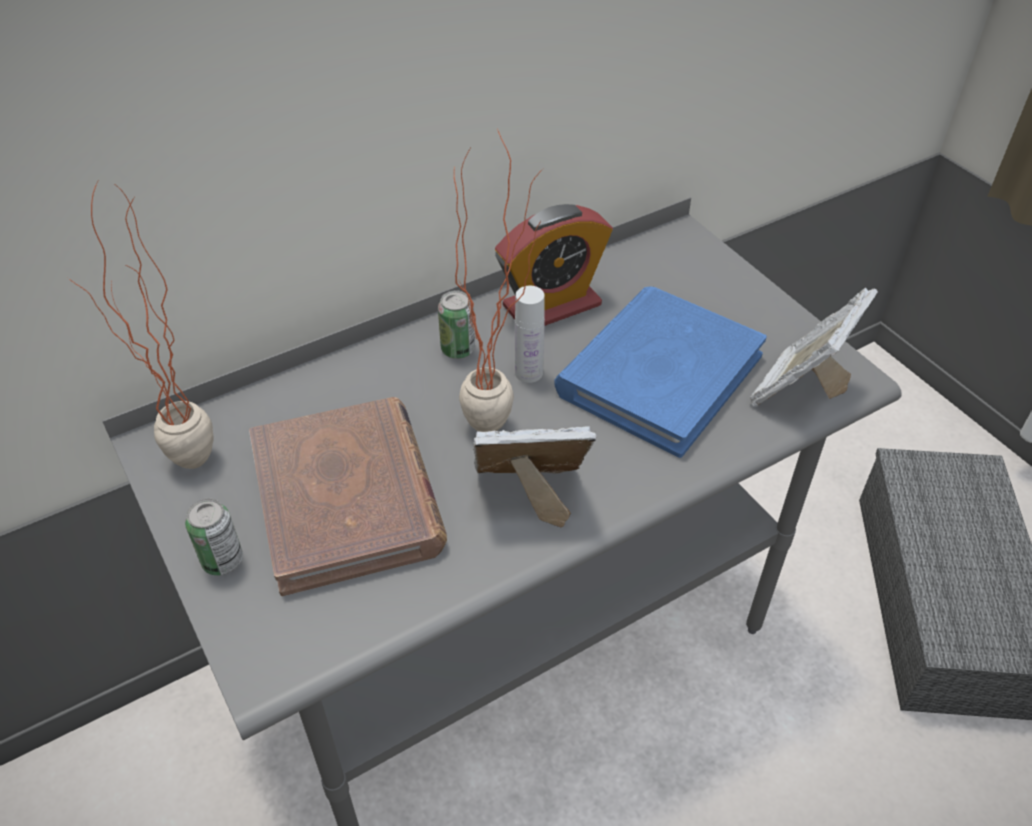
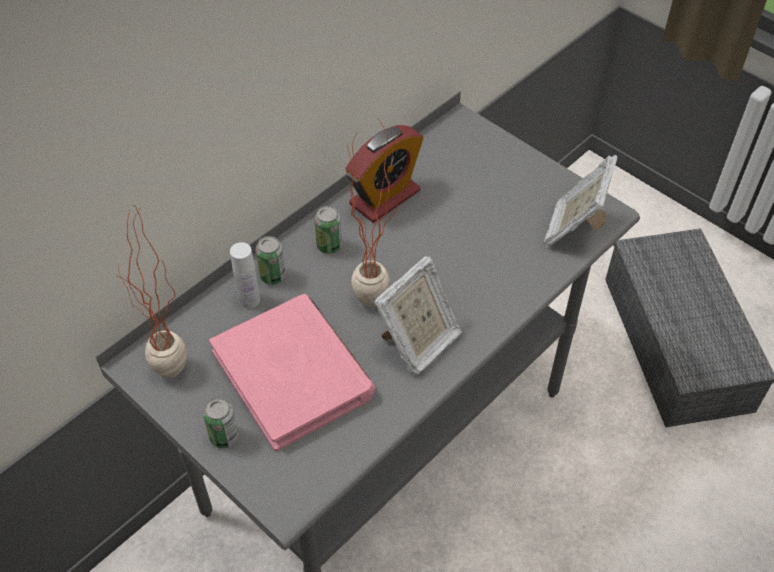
camera: 15 degrees left, 5 degrees up
(347, 498) = (293, 374): brown book -> pink book
(371, 372) = (273, 276): none -> can
(529, 373) = (386, 253): white bottle -> white bottle (249, 300)
(531, 495) = (418, 343): picture frame -> picture frame turned 150 degrees clockwise
(659, 374) = (476, 236): blue book -> none

